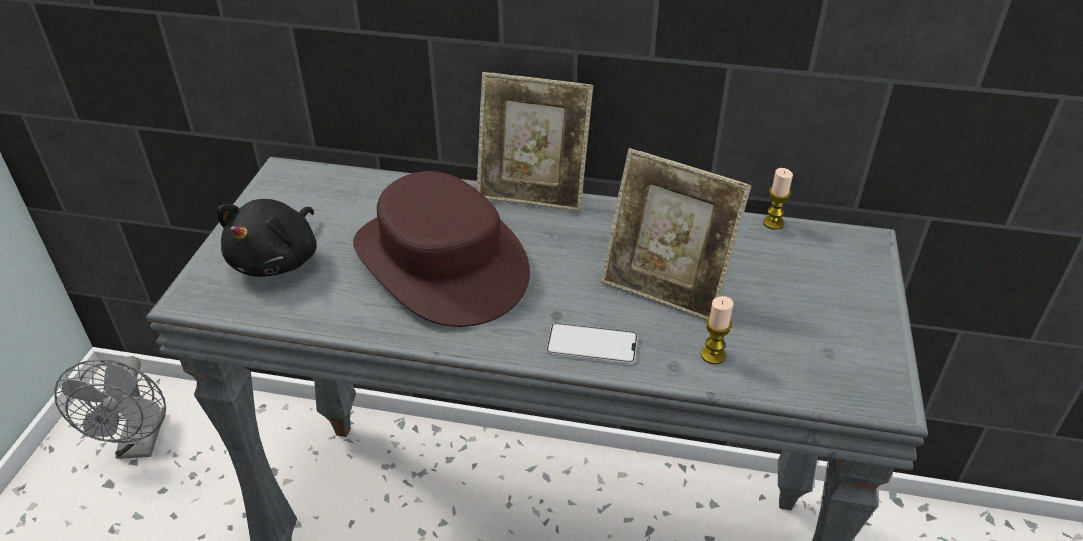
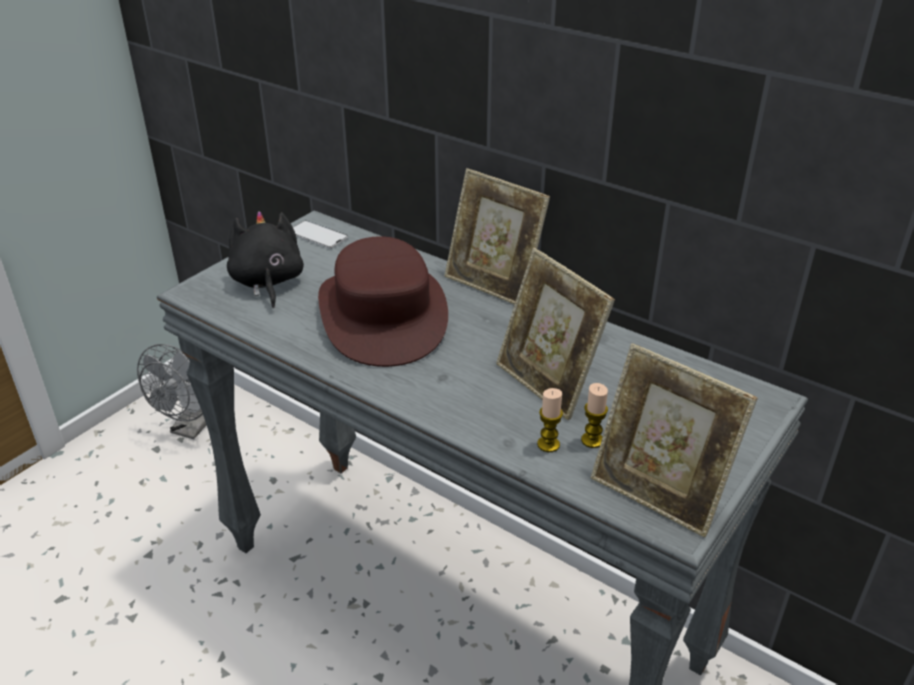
camera: 25 degrees right, 5 degrees down
(278, 260) = (267, 282): black plush toy -> black plush toy turned 120 degrees clockwise
(592, 344) = (454, 406): phone -> phone (317, 235)
(773, 223) = (688, 360): candle -> candle (592, 440)
(846, 371) = (658, 494): none -> picture frame

